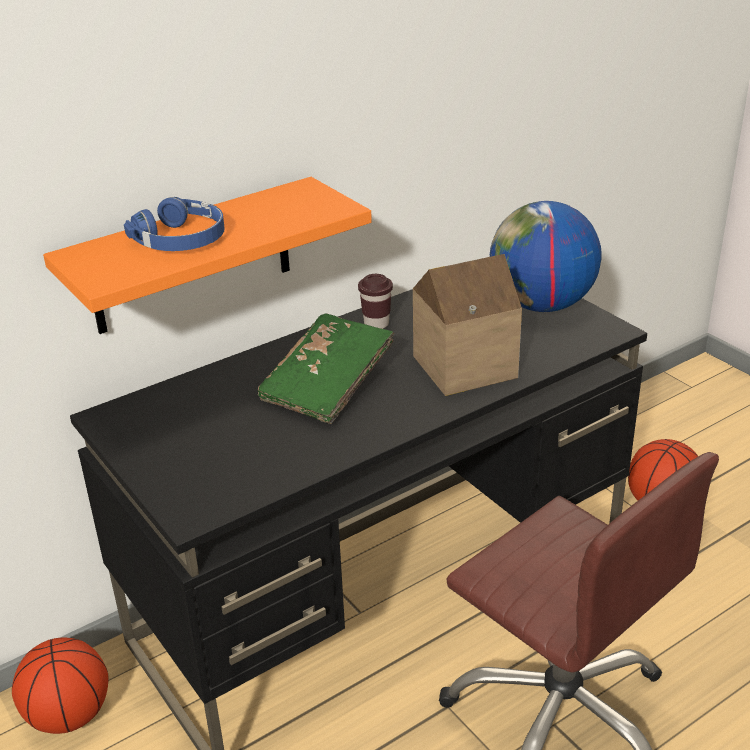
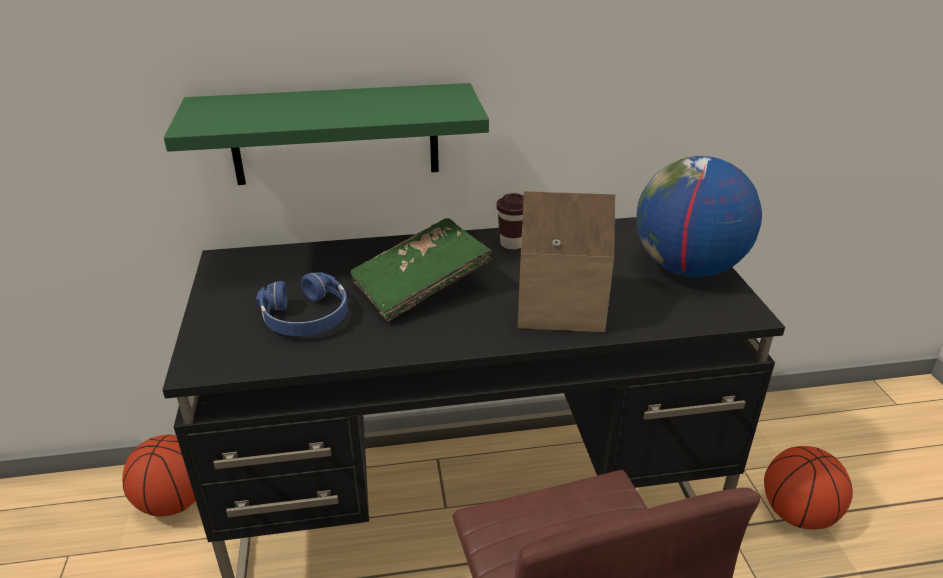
camera: 25 degrees right, 0 degrees up
(181, 239) = (297, 108): blue headphones -> blue headphones (306, 317)
(192, 257) = (335, 134): orange shelf -> green shelf

